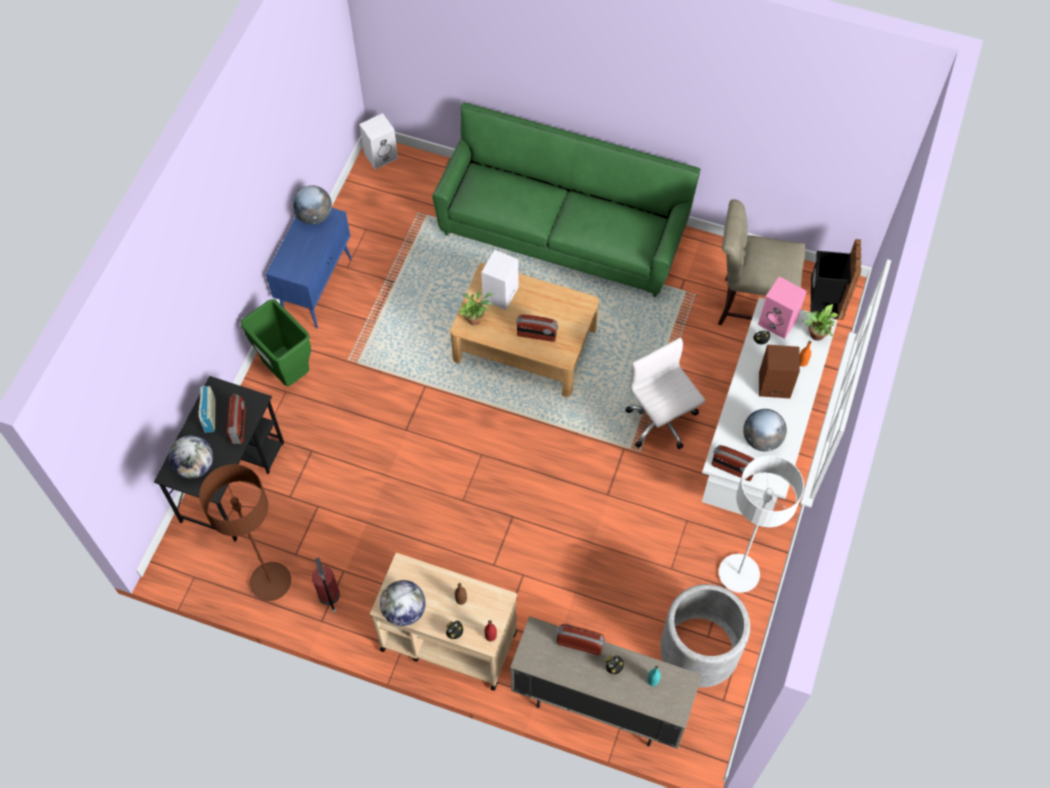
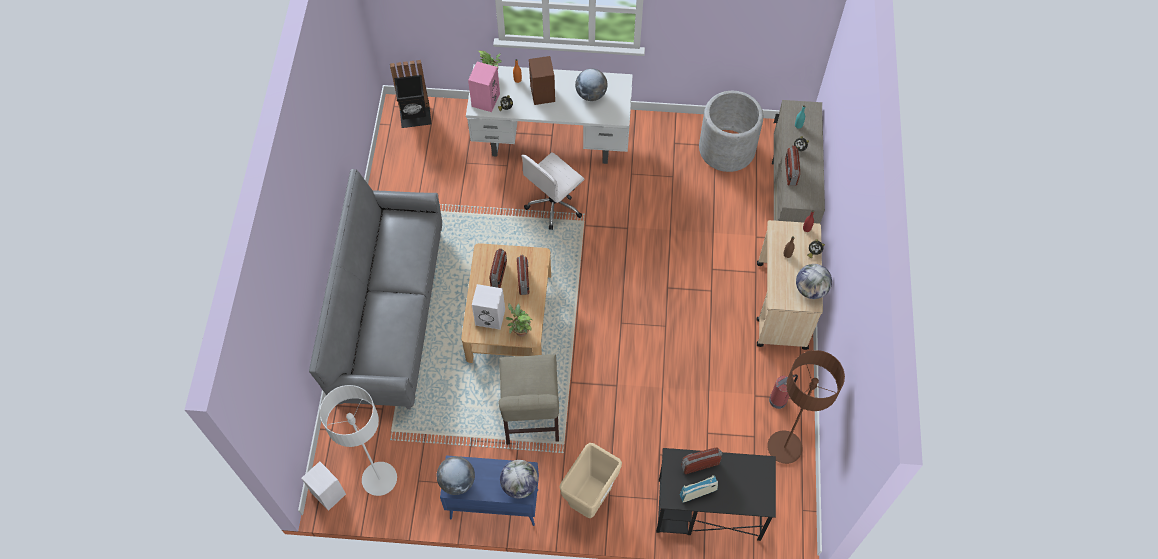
camera: 105 degrees left, 0 degrees up
(195, 466) = (749, 487): globe -> globe (519, 484)
(287, 372) = (589, 500): green trash can -> beige trash can
(562, 234) = (389, 313): green sofa -> grey sofa
(732, 469) = (621, 108): radio -> radio (499, 274)
(738, 574) = (662, 135): white floor lamp -> white floor lamp (379, 479)
(749, 305) = (430, 165): beige chair -> beige chair (531, 419)

